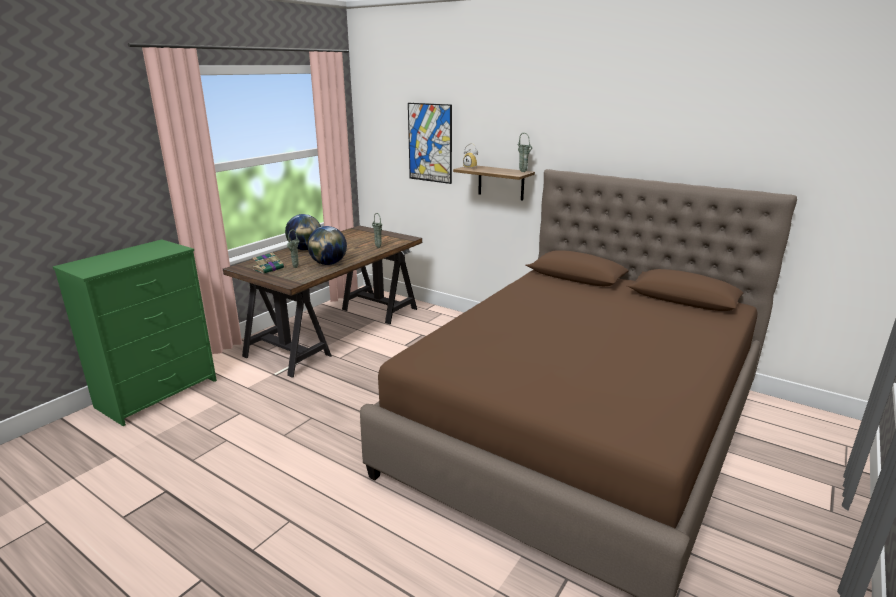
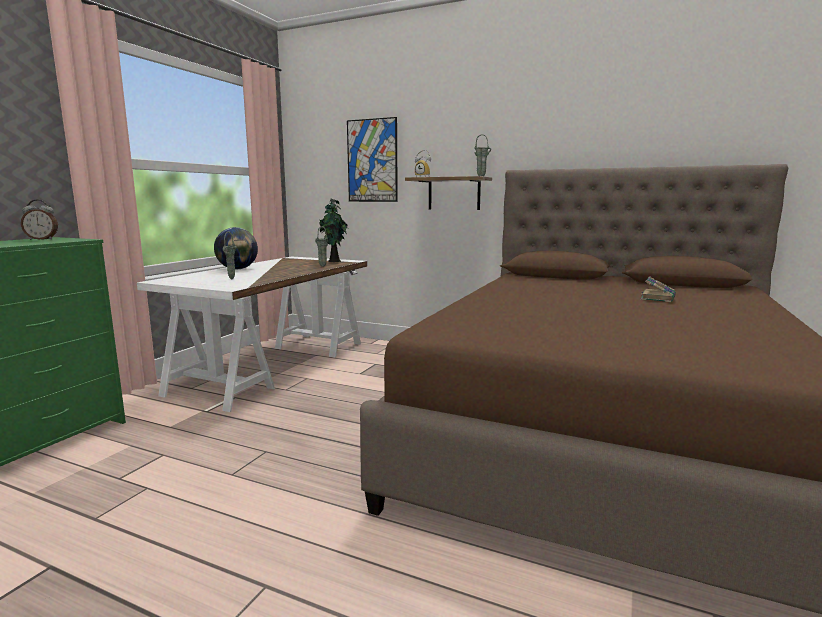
camera: 10 degrees left, 10 degrees down
(151, 247) = (42, 239): none -> alarm clock
(269, 268) = (198, 280): book -> book (657, 298)
(328, 264) = (271, 276): globe -> none
(336, 330) = (274, 366): brown desk -> white desk
(393, 238) = (335, 261): none -> potted plant

